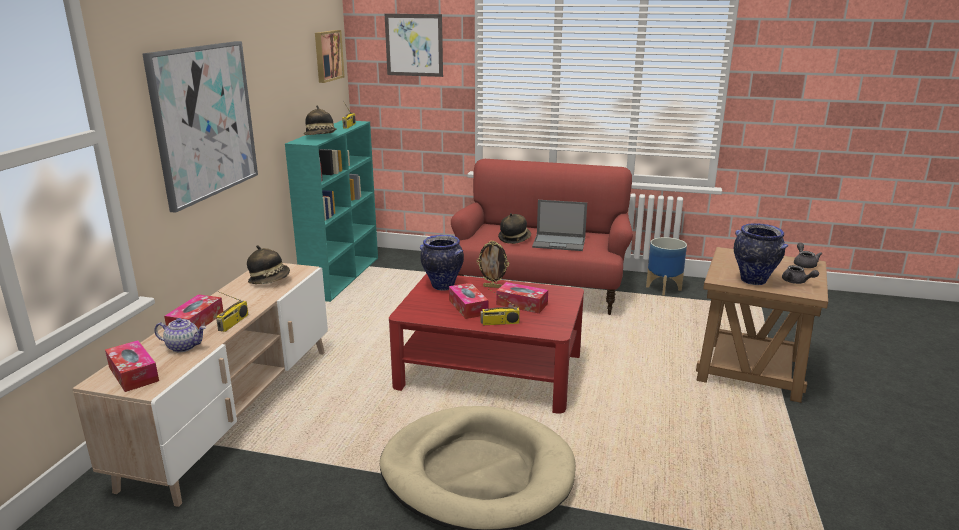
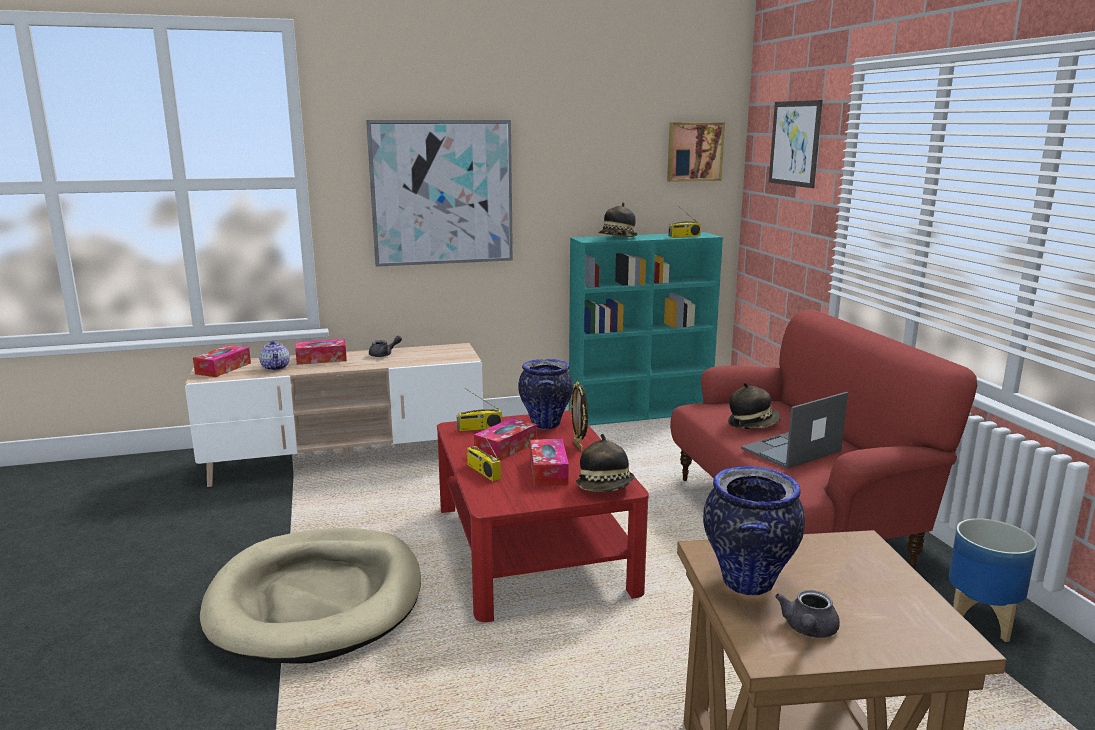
camera: 60 degrees right, 5 degrees down
(233, 323) = (330, 368): radio -> radio (479, 428)
(270, 280) = (428, 355): hat -> hat (605, 488)
(559, 243) = (790, 450): laptop -> laptop turned 75 degrees clockwise
(804, 264) = (935, 630): grey teapot -> grey teapot (384, 354)

